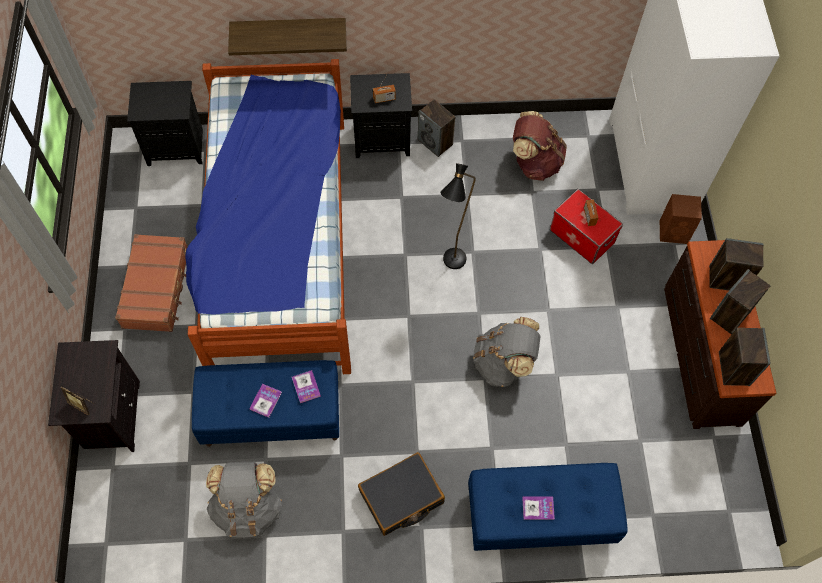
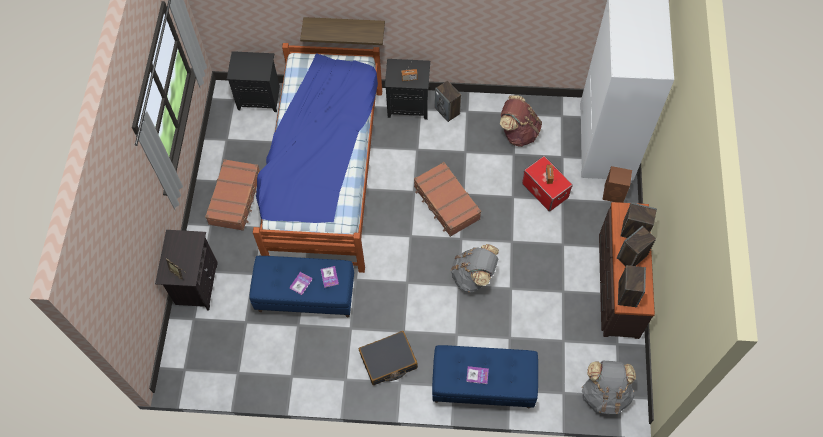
camera: 10 degrees right, 0 degrees up
(248, 508) = (282, 356): grey backpack -> grey backpack (605, 394)
(451, 266) = (446, 203): black floor lamp -> brown suitcase

